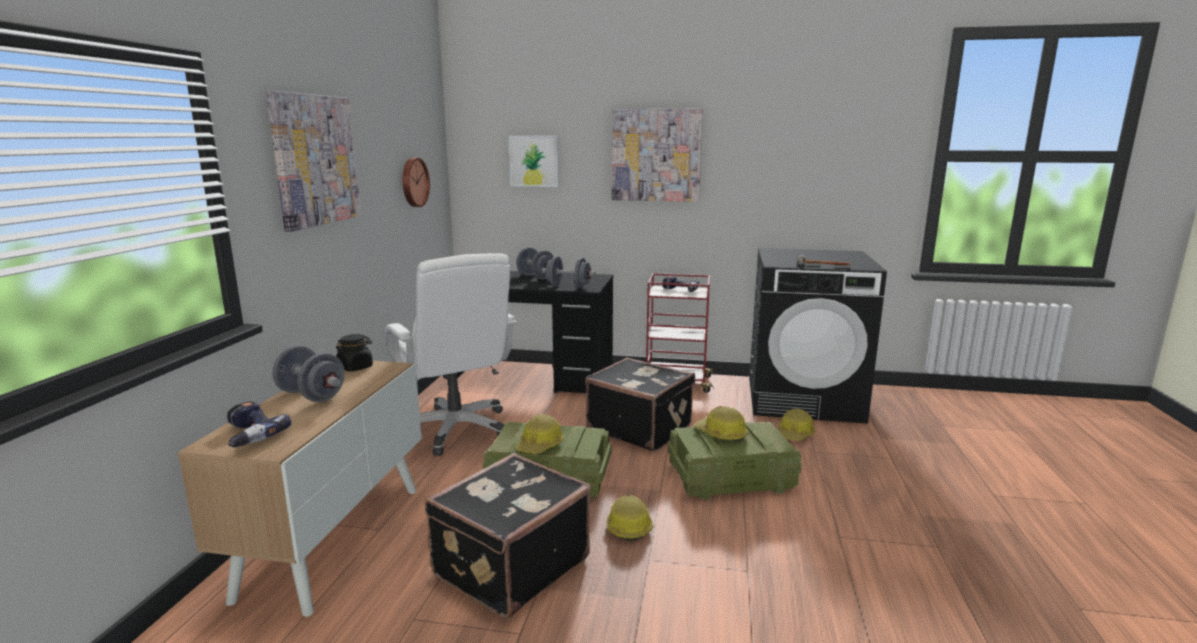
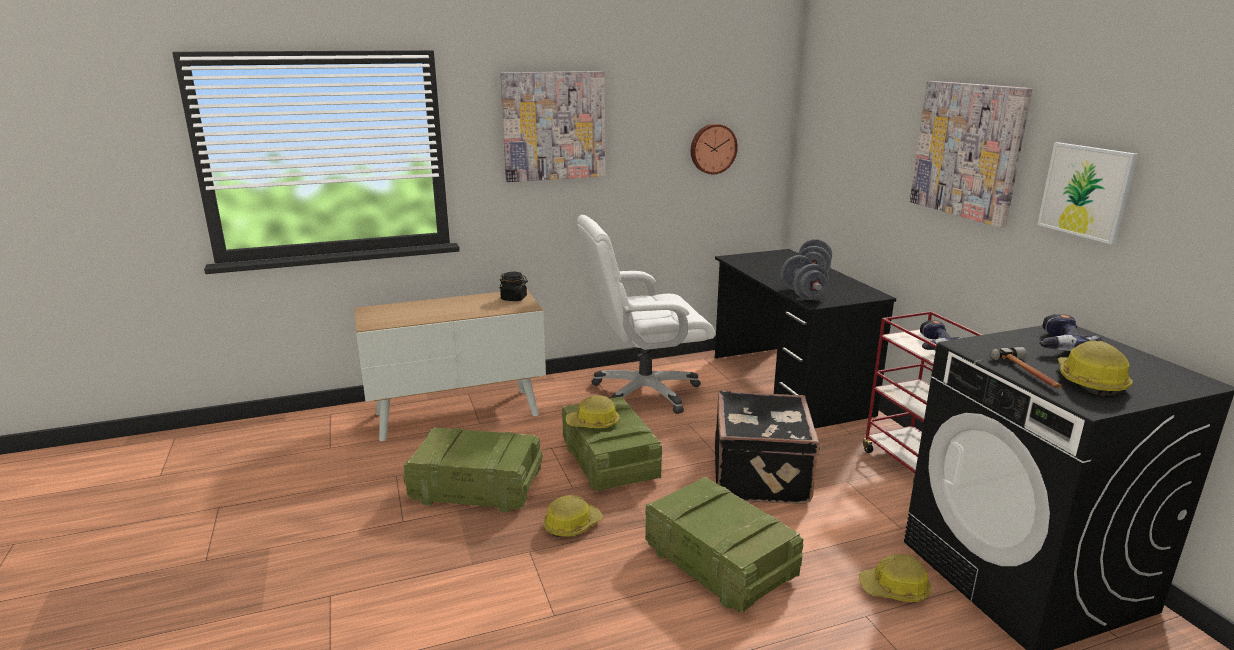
camera: 60 degrees right, 5 degrees up
(249, 436) = (383, 313): power drill -> power drill (1057, 344)
(311, 395) = (453, 305): grey dumbbell -> none
(456, 429) = (644, 392): white office chair -> white office chair turned 45 degrees clockwise
(509, 565) = (474, 488): black suitcase -> crate
(534, 161) = (854, 138): picture -> picture (1086, 191)
(721, 434) = (724, 508): hard hat -> hard hat (1089, 381)

